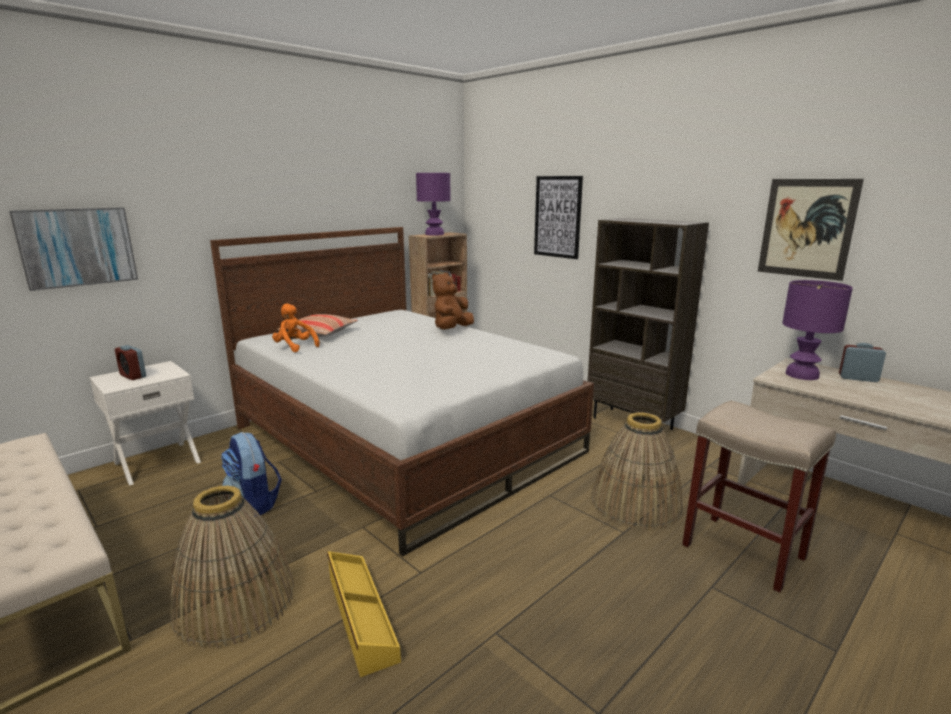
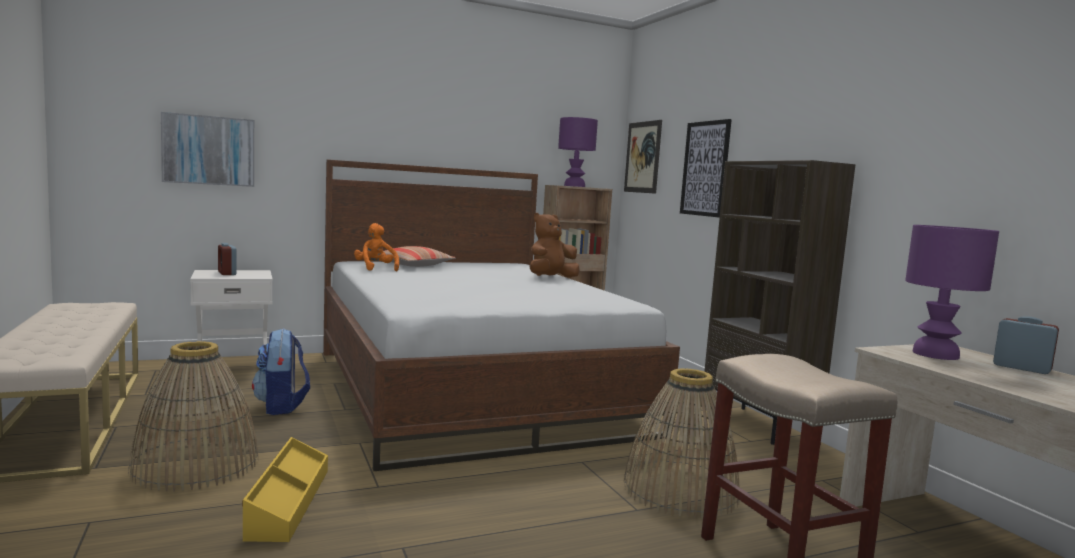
camera: 20 degrees right, 10 degrees down
(807, 228) = (967, 165): picture -> picture (642, 157)

